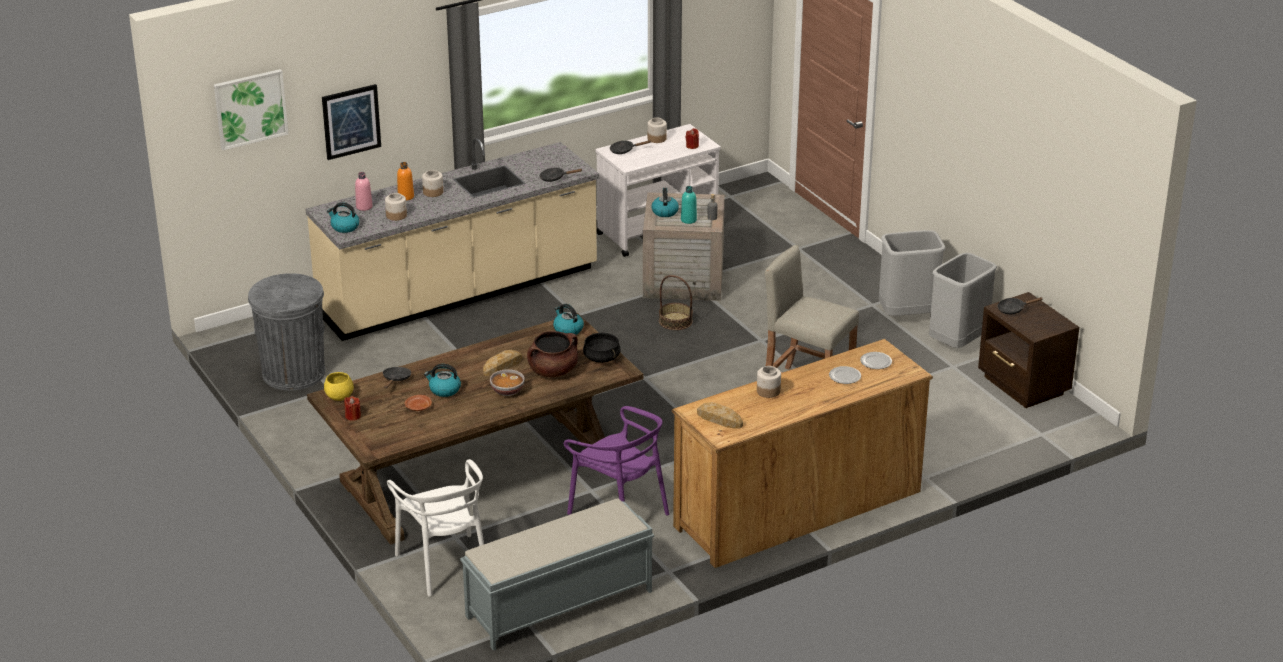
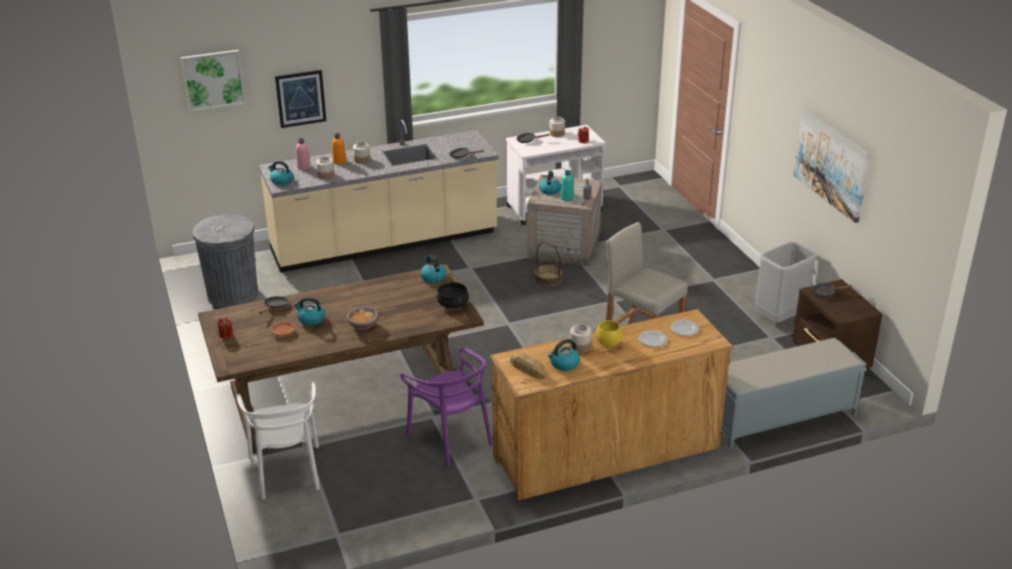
camera: 10 degrees right, 0 degrees up
(339, 397) = (223, 317): yellow bowl -> yellow bowl (609, 343)
(502, 366) = (367, 303): bread -> none
(553, 371) = (407, 311): brown cooking pot -> none
(558, 604) = (369, 520): grey bench -> grey bench (780, 417)
(756, 411) = (564, 364): none -> kettle
(907, 316) = (741, 291): grey trash can -> none
(1007, 161) = (831, 164): none -> picture

